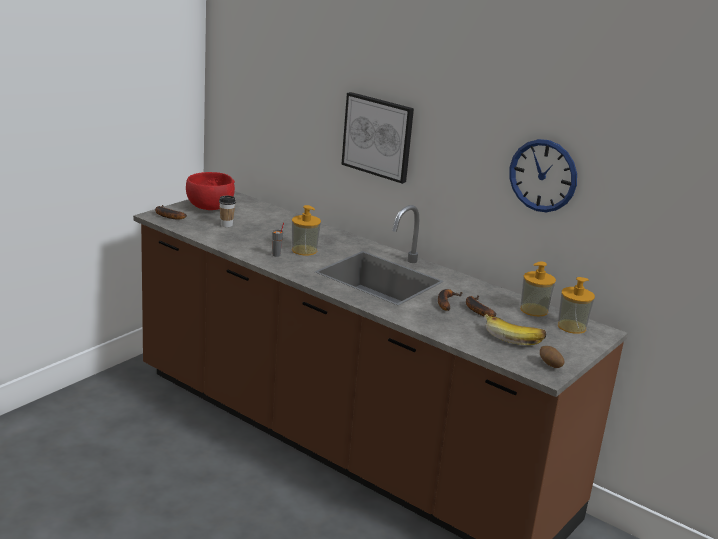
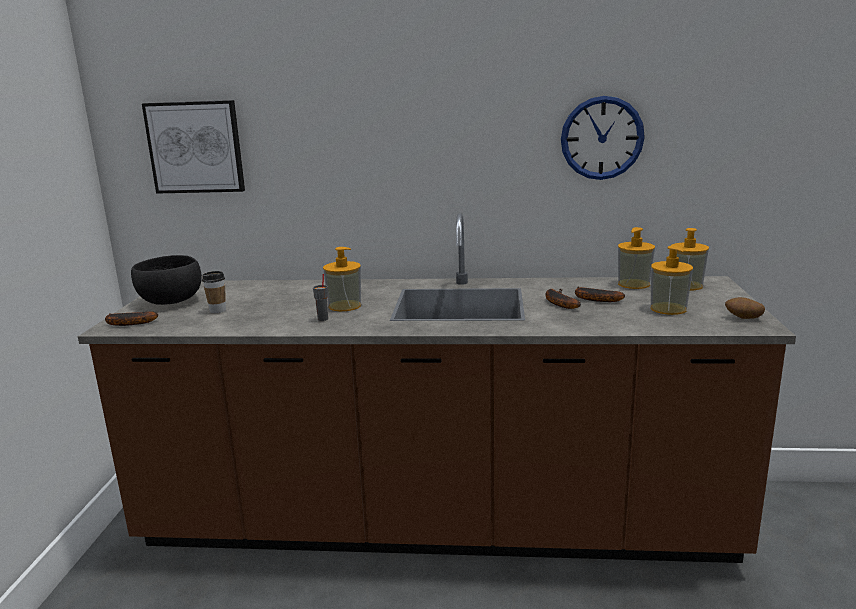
camera: 30 degrees left, 5 degrees down
(210, 207) = (171, 301): red bowl -> black bowl
(378, 136) = (378, 153): picture -> picture (196, 147)
(513, 337) = (668, 308): banana -> soap dispenser

